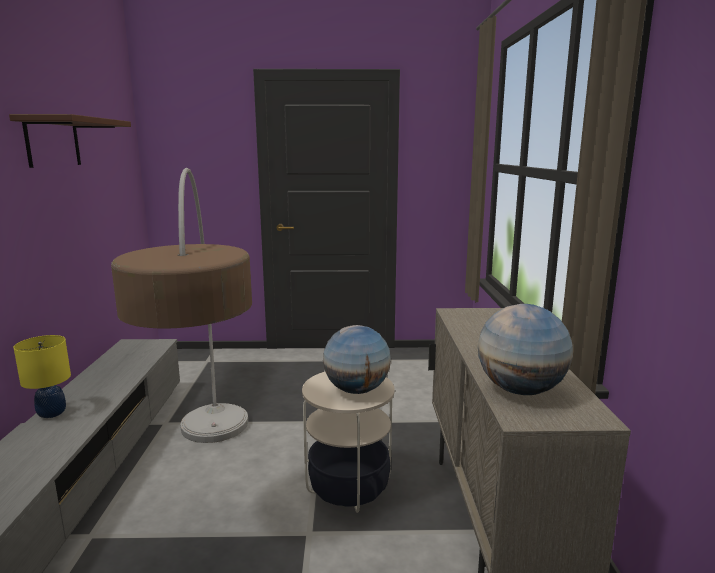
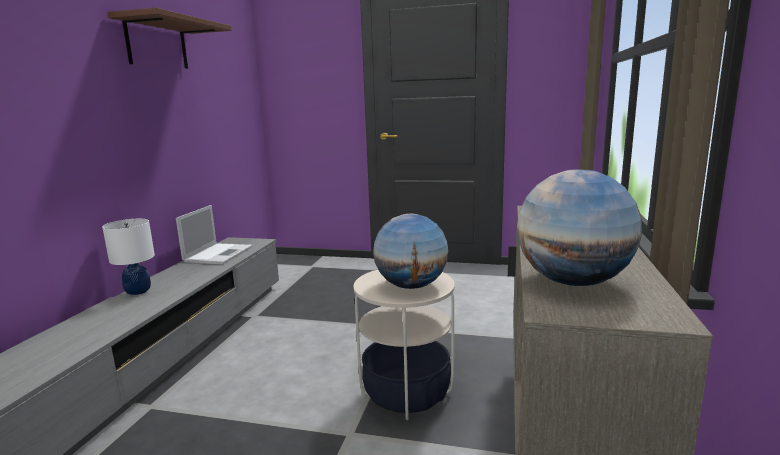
camera: 15 degrees right, 0 degrees up
(50, 414) = (137, 292): yellow table lamp -> white table lamp
(121, 360) = (219, 254): none -> laptop
(211, 479) = (275, 370): floor lamp -> none

